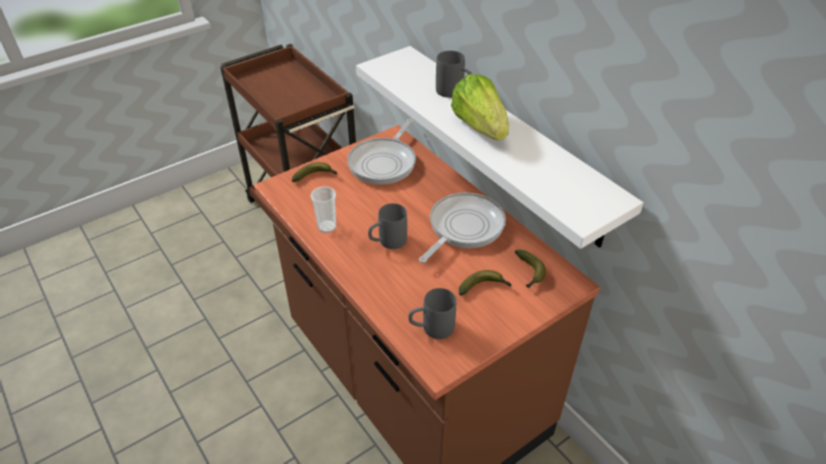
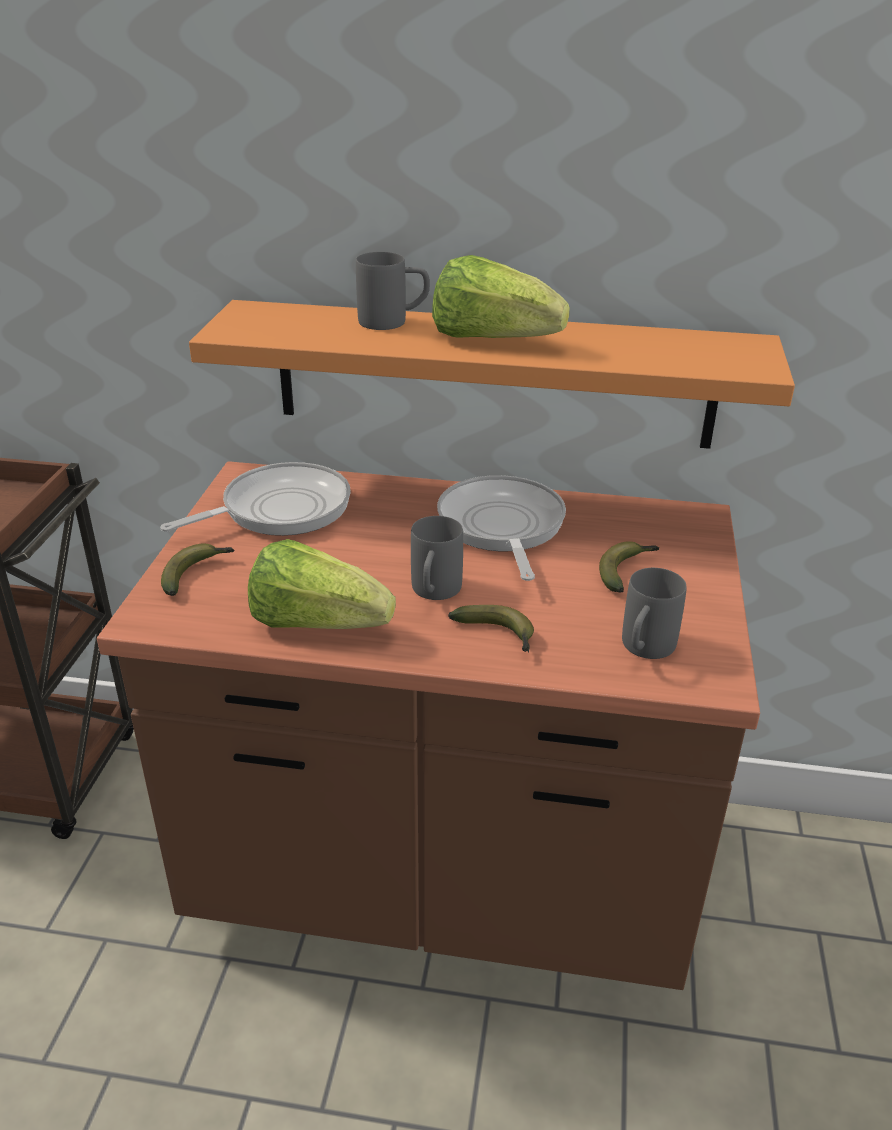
camera: 45 degrees left, 10 degrees down
(327, 226) = (316, 623): cup -> lettuce
(384, 162) = (279, 509): frying pan -> frying pan turned 105 degrees counterclockwise
(506, 143) = (493, 374): white shelf -> orange shelf
(529, 273) = (647, 531): banana -> banana (498, 635)

